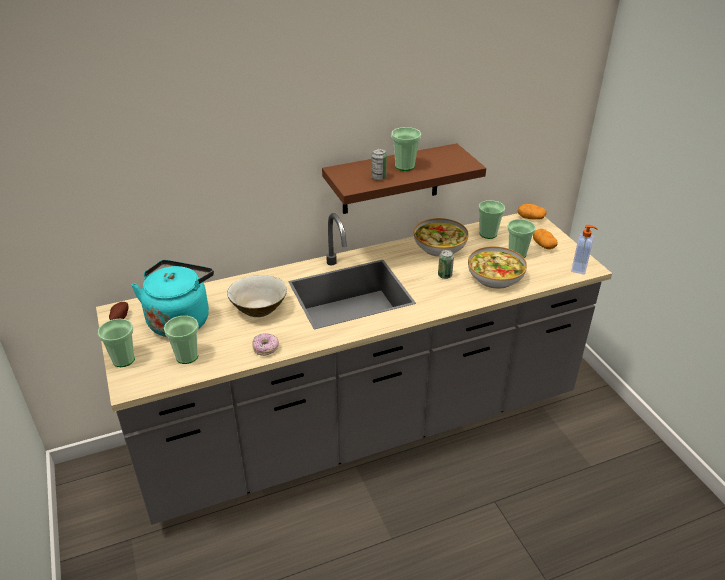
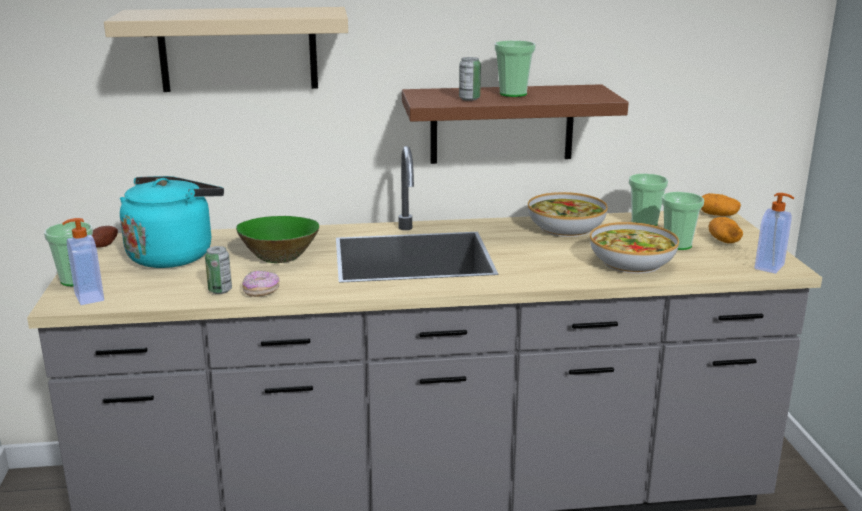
camera: 15 degrees right, 15 degrees down
(144, 377) = (88, 298): none -> soap dispenser
(187, 356) = (155, 286): cup -> none
(201, 158) = (238, 49): none -> beige shelf
(259, 308) = (280, 256): beige bowl -> green bowl
(444, 275) = (557, 254): can -> can (220, 290)

